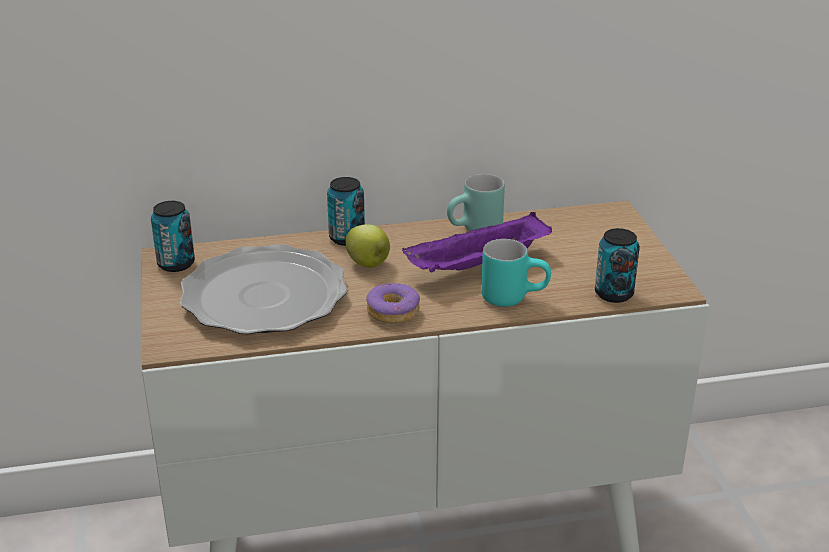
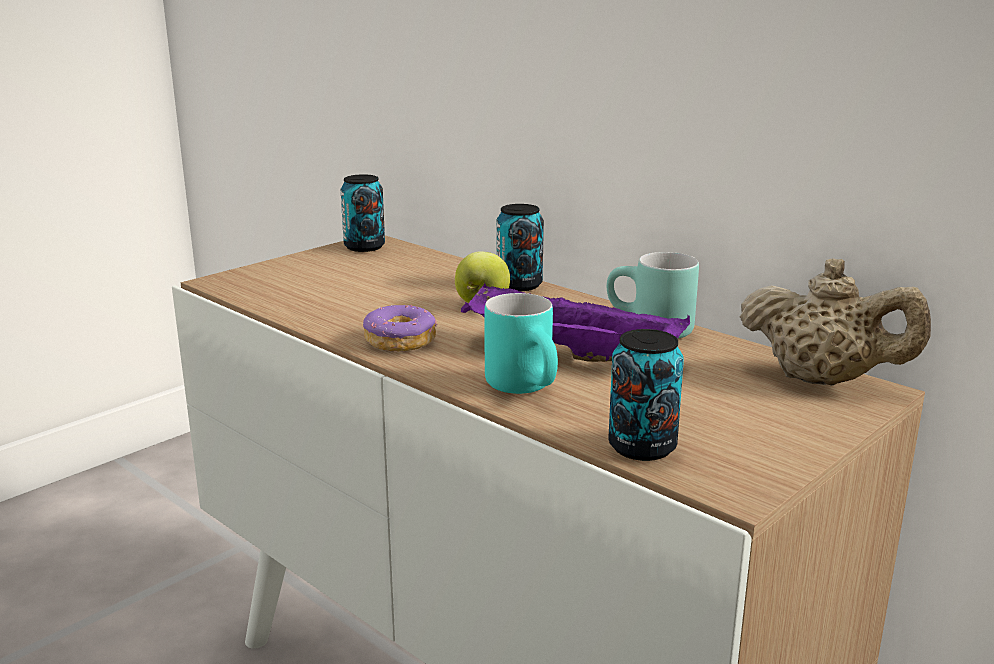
camera: 55 degrees right, 10 degrees down
(264, 297) = (351, 287): plate -> none
(592, 216) = (823, 380): none -> beige teapot

